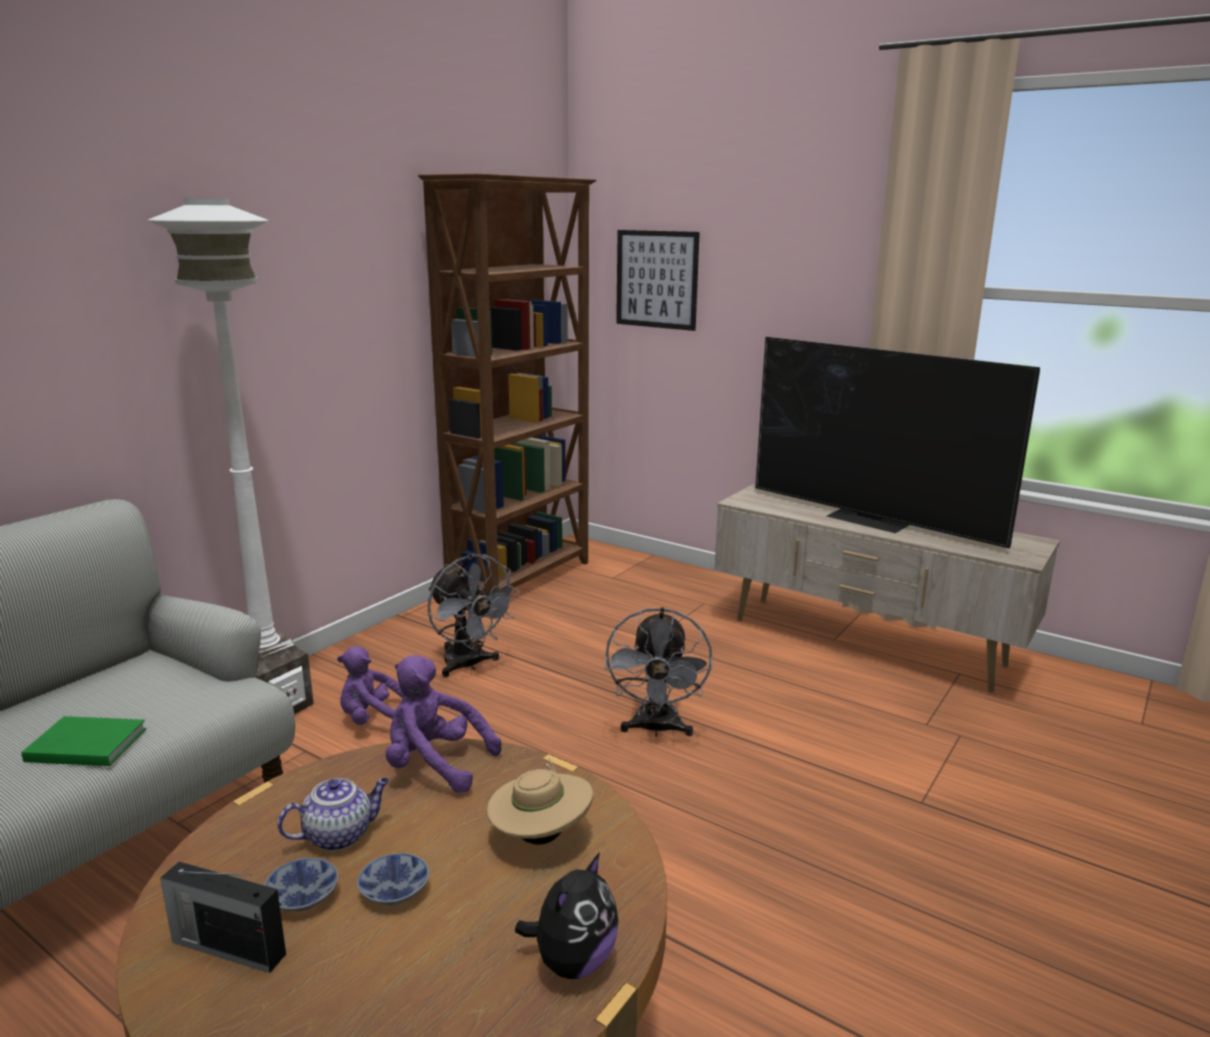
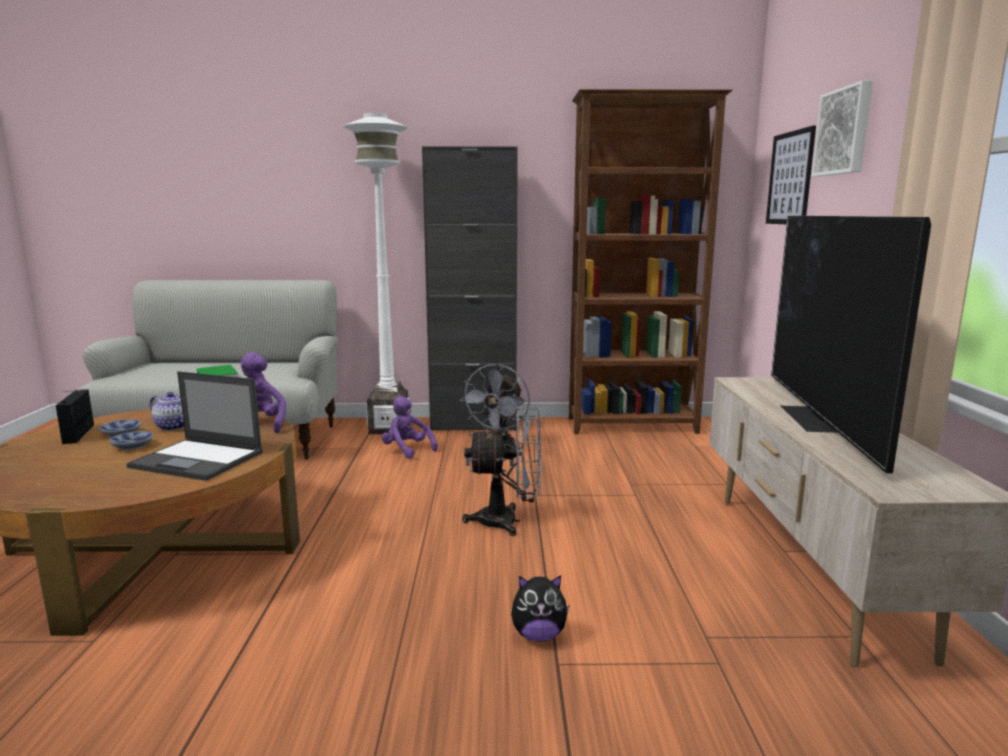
camera: 55 degrees right, 5 degrees down
(367, 651) = (473, 425): none -> black cabinet
(540, 836) = (198, 460): beige hat -> laptop
(573, 961) = (81, 492): plush toy -> plush toy (538, 635)
(656, 729) = (508, 521): grey fan -> grey fan turned 150 degrees counterclockwise
(752, 247) = (844, 131): none -> picture

